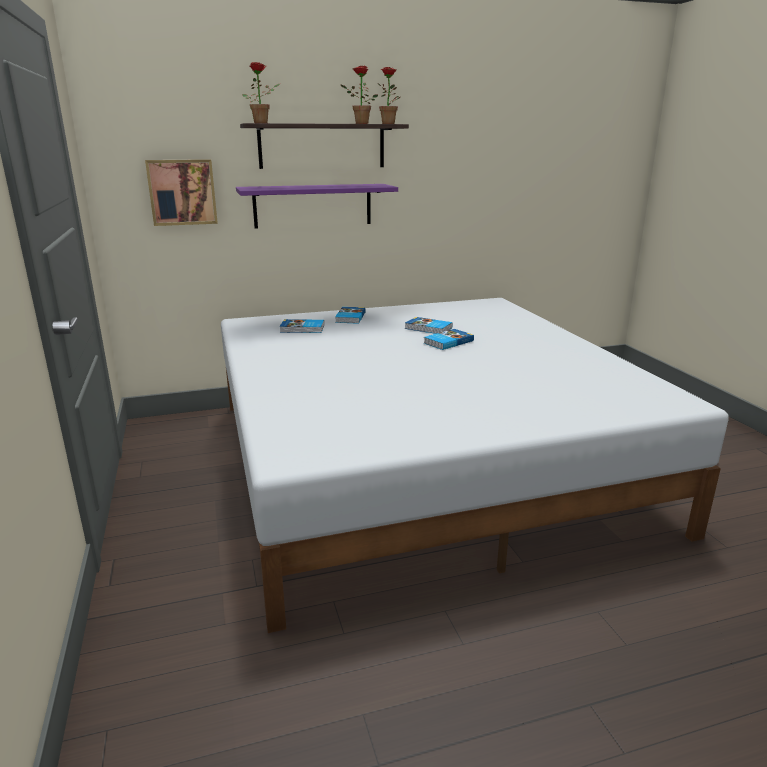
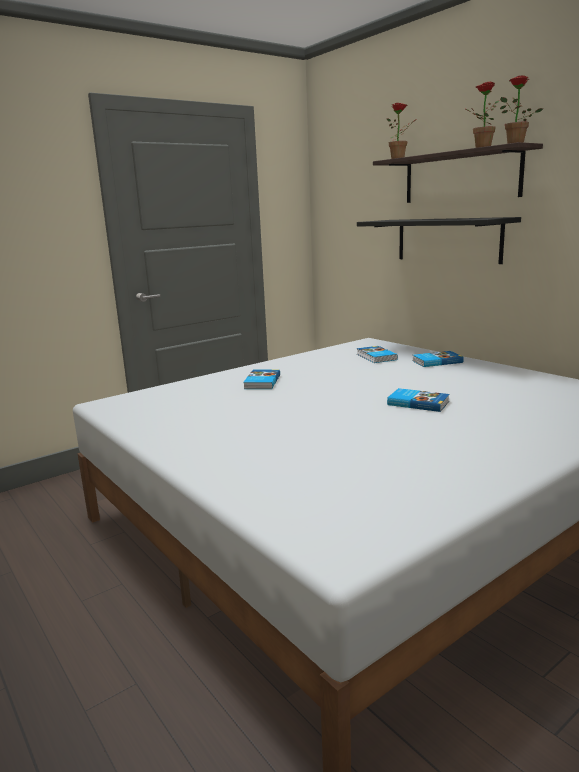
camera: 70 degrees right, 5 degrees down
(182, 192) = (356, 224): picture -> none
(313, 205) = (448, 240): purple shelf -> black shelf
(428, 328) = (453, 389): book -> book (261, 382)

